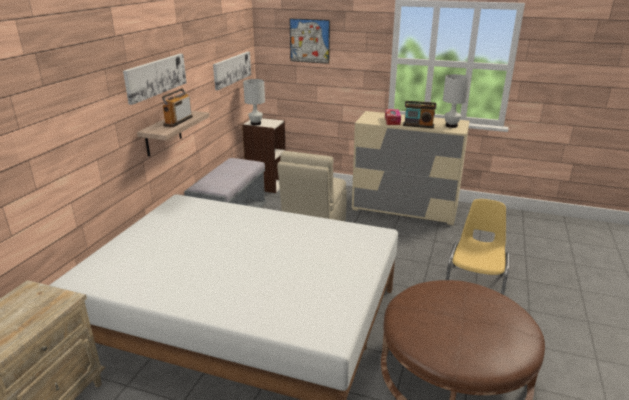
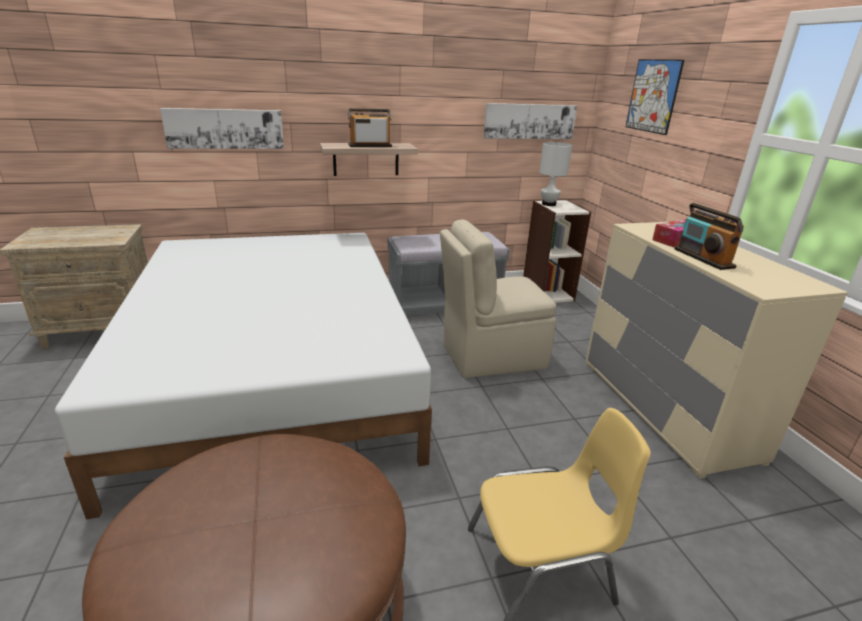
camera: 55 degrees right, 0 degrees up
(155, 77) = (365, 90): picture -> picture (225, 128)
(451, 126) = (772, 281): white table lamp -> none

